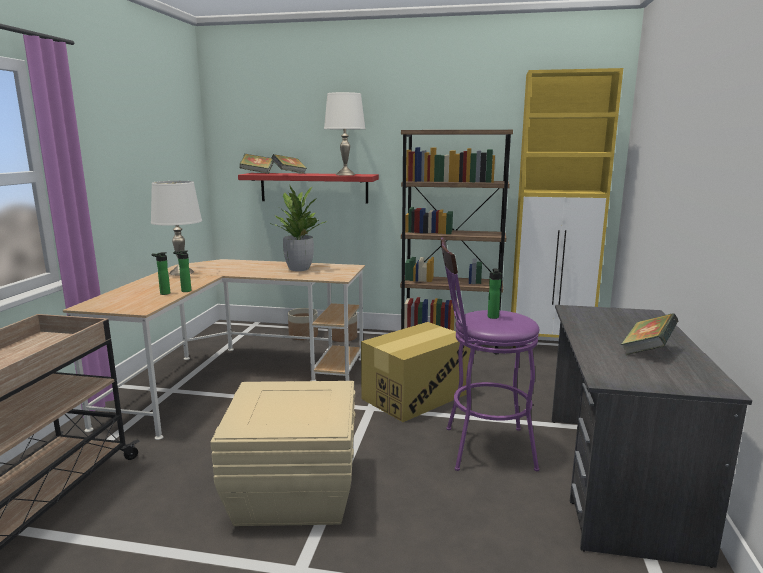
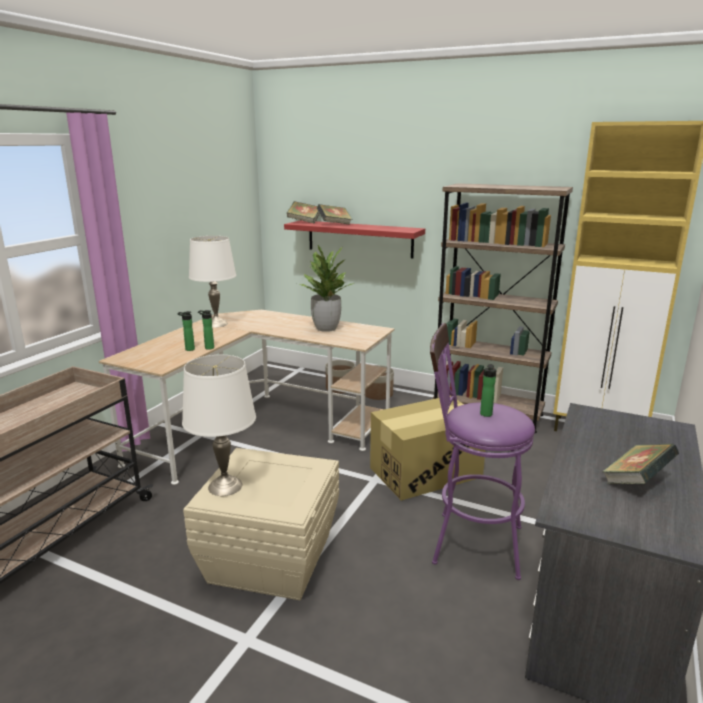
camera: 15 degrees right, 5 degrees up
(345, 174) = (388, 228): white table lamp -> white table lamp (224, 486)

